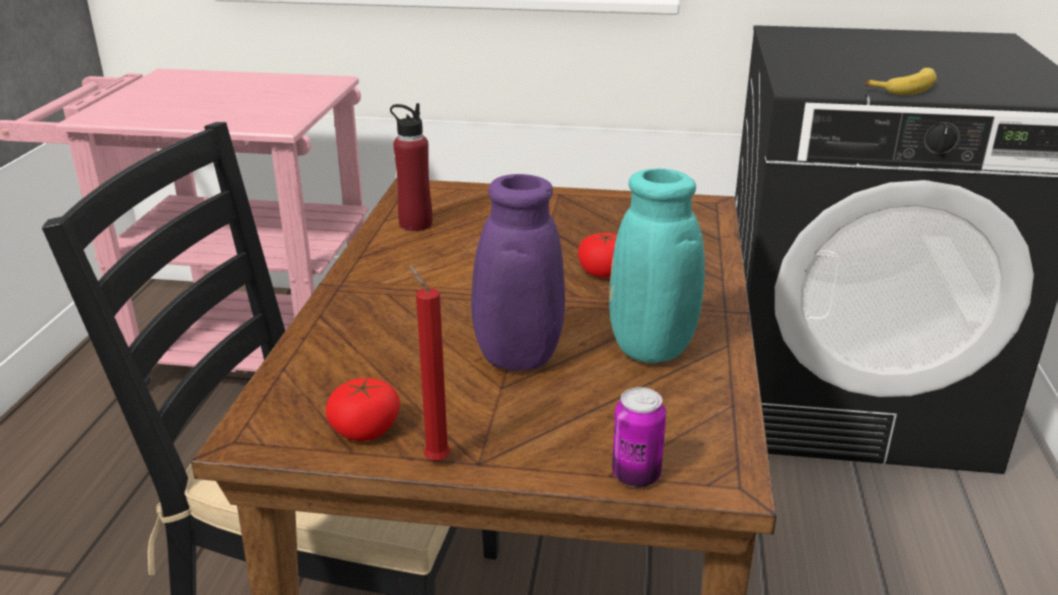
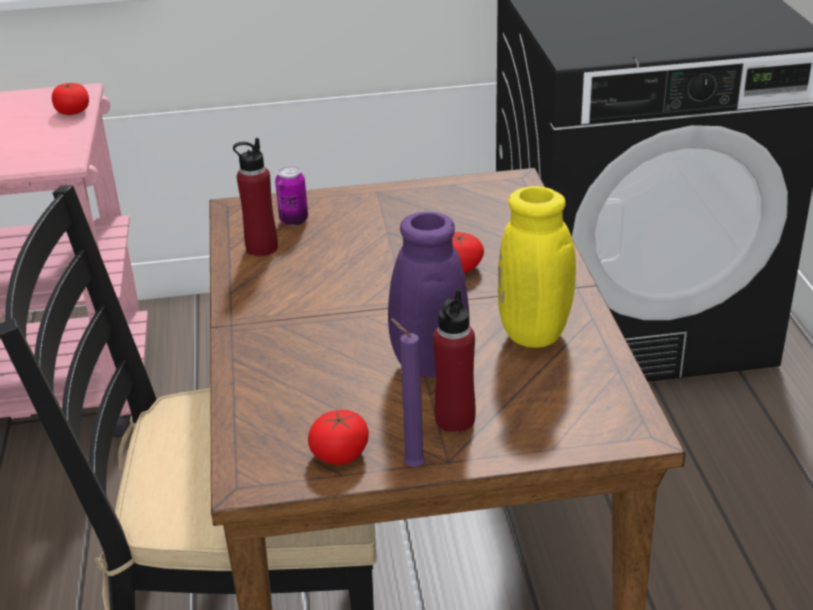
camera: 15 degrees left, 5 degrees up
(316, 93) = (73, 111): none -> tomato
(434, 459) = (411, 465): red candle -> purple candle
(512, 420) = (454, 420): none -> red bottle
(636, 475) = (572, 444): can -> can (294, 220)
(650, 354) = (535, 339): turquoise vase -> yellow vase
(905, 88) = (663, 44): banana -> none

